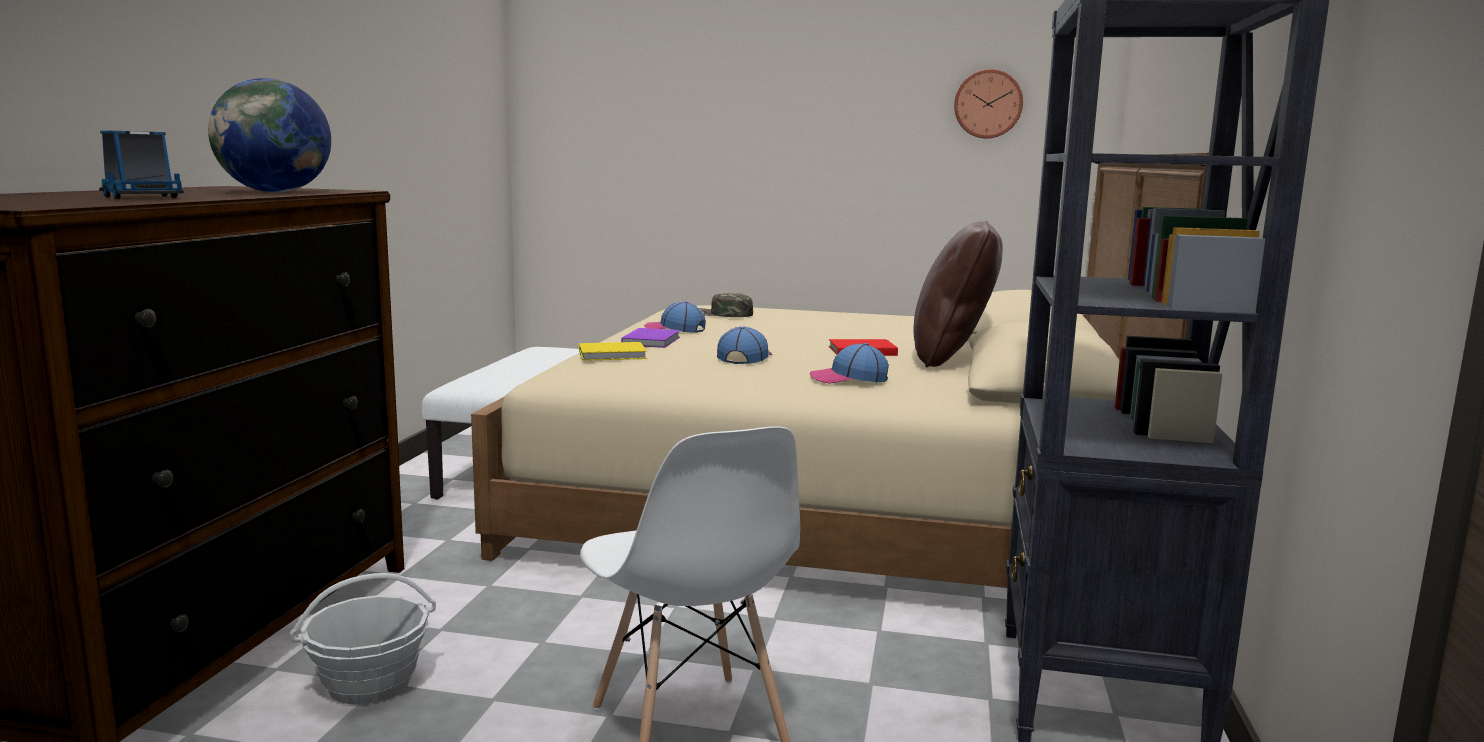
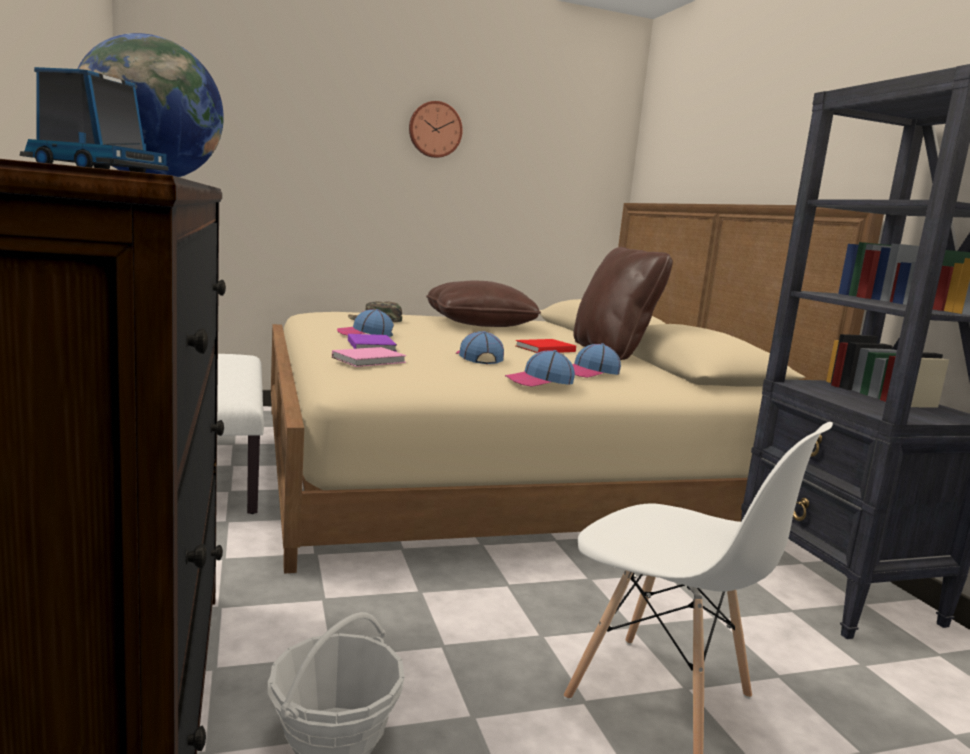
camera: 30 degrees left, 0 degrees up
(614, 355) = (371, 360): yellow book -> pink book
(758, 384) = (539, 381): none -> cap
(849, 321) = (479, 324): none -> brown pillow
(988, 104) = (548, 157): wall clock -> wall clock (435, 129)

